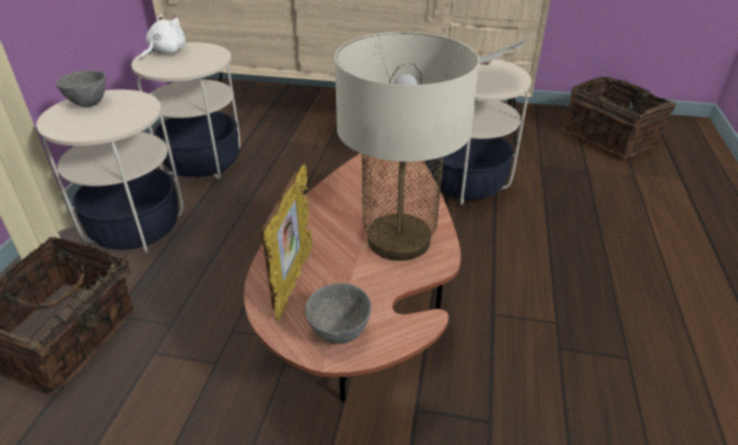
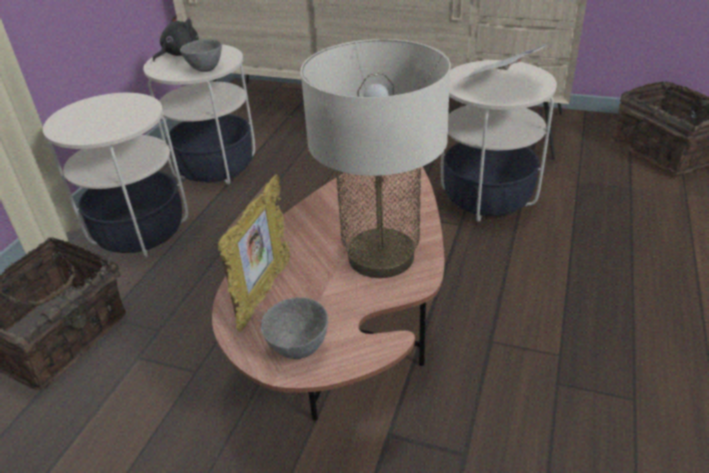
camera: 10 degrees right, 0 degrees up
(89, 104) = (95, 107): grey bowl -> grey bowl (205, 69)
(166, 52) = (179, 54): white plush toy -> black plush toy

